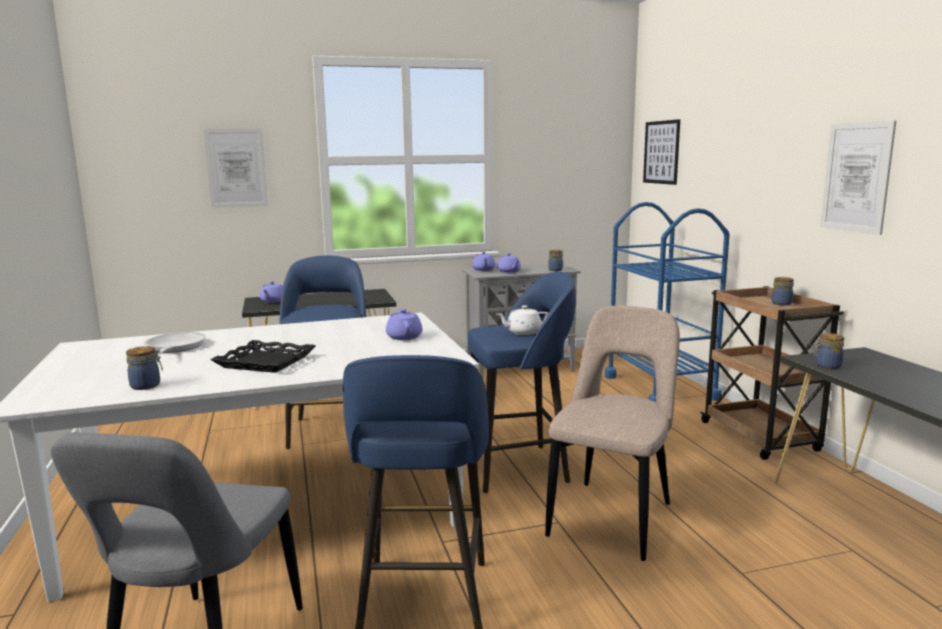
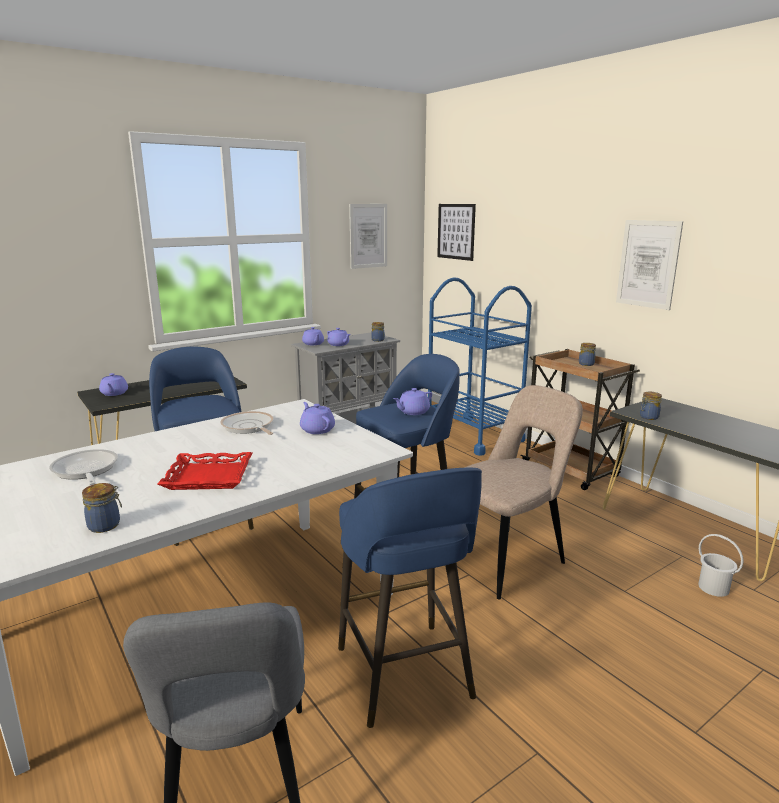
camera: 20 degrees left, 5 degrees up
(236, 168) = (52, 253): picture -> picture (368, 236)
(265, 362) = (208, 477): black tray -> red tray
(343, 329) = (248, 427): none -> frying pan
(523, 332) = (413, 412): white teapot -> purple teapot
(613, 516) = (507, 560): beige chair -> beige chair turned 45 degrees clockwise
(873, 593) = (713, 587): none -> white bucket

